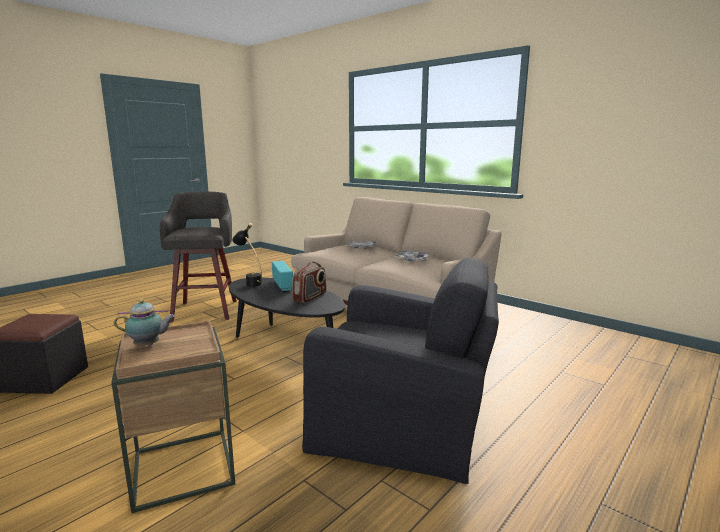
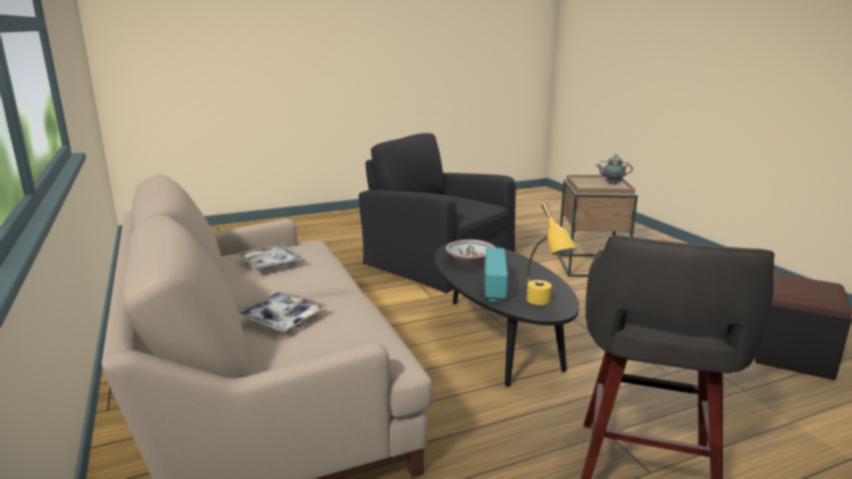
camera: 155 degrees left, 5 degrees up
(250, 283) = (544, 305): black table lamp -> yellow table lamp
(310, 298) = (470, 261): radio -> bowl

